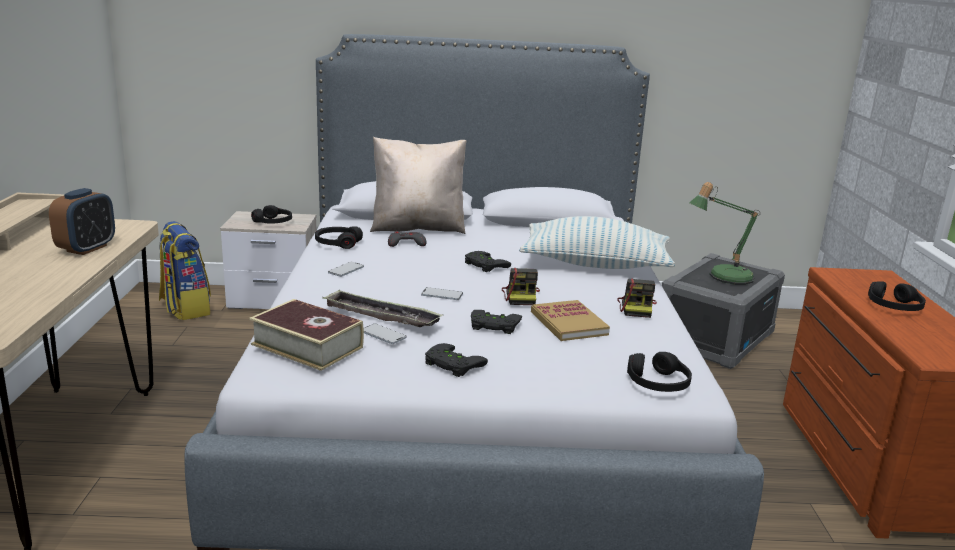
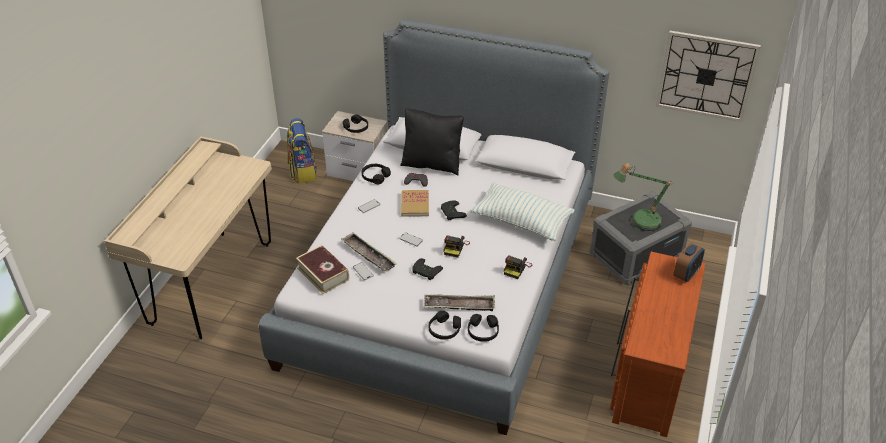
camera: 20 degrees right, 20 degrees up
(87, 248) = (230, 188): alarm clock -> alarm clock (686, 274)
(418, 228) = (432, 164): beige pillow -> black pillow
(451, 365) = (387, 299): black game controller -> none
(568, 323) = (467, 276): book -> book (415, 204)
(587, 357) = (459, 305): none -> tray
(771, 69) = (706, 76): none -> wall clock
(894, 306) = (665, 300): black headphones -> black headphones (444, 330)

